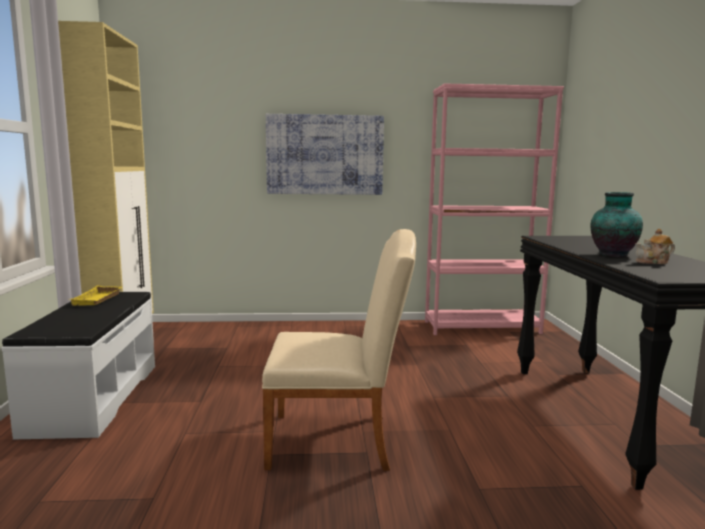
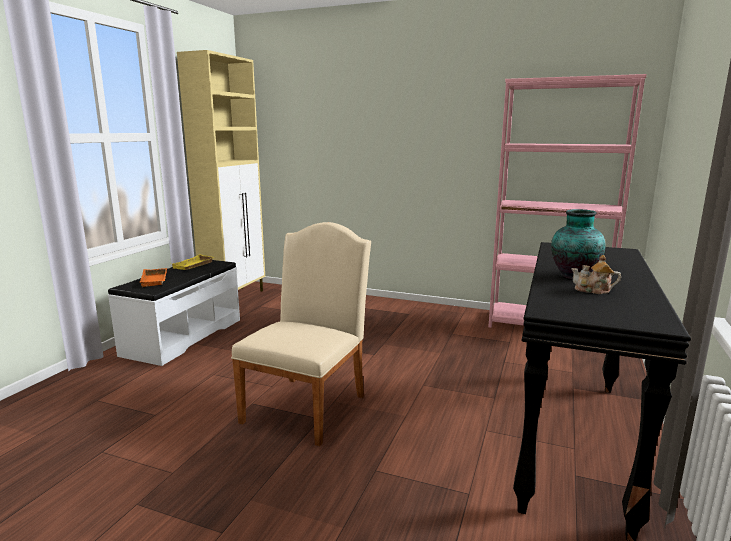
camera: 25 degrees right, 5 degrees up
(67, 321) = (155, 280): none -> orange tray
(325, 155) = (405, 148): picture -> none
(339, 440) = (309, 404): beige chair -> beige chair turned 90 degrees counterclockwise

